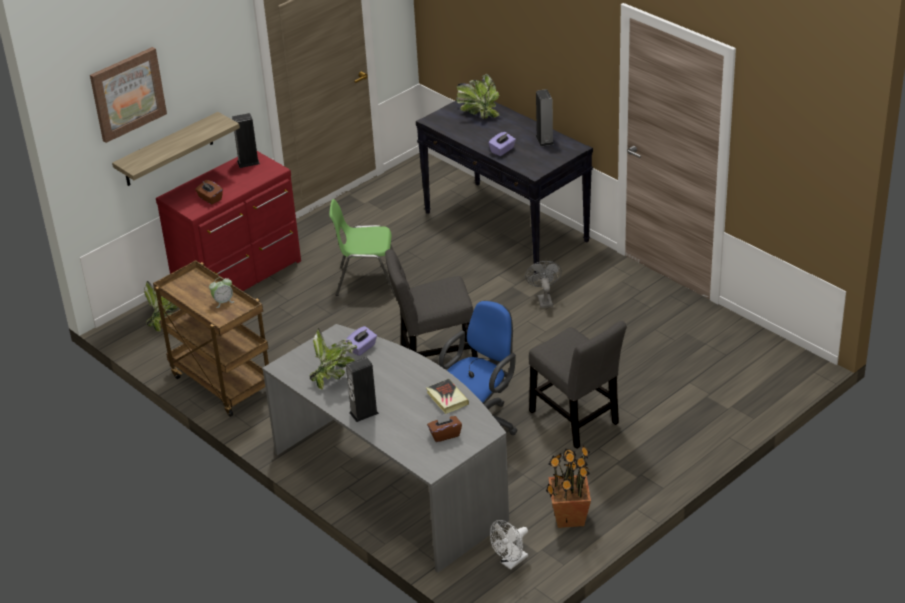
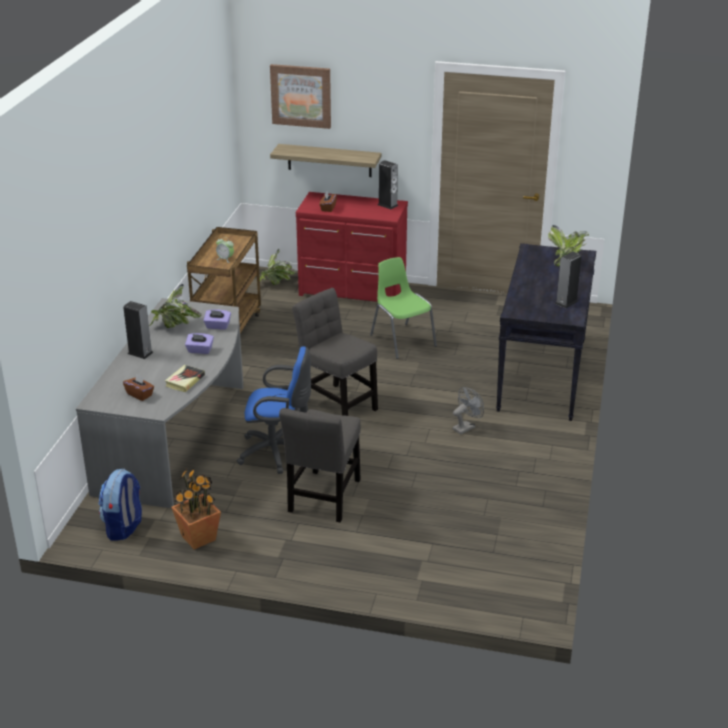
camera: 55 degrees right, 5 degrees down
(502, 150) = (526, 289): purple tissue box -> purple tissue box (200, 350)
(511, 562) = (124, 527): white fan -> backpack

